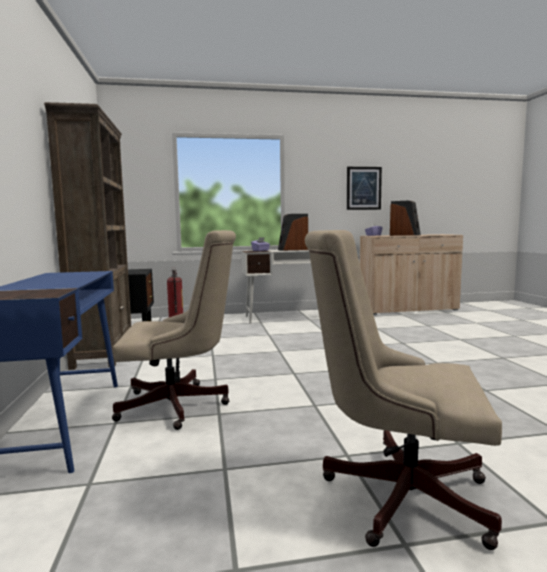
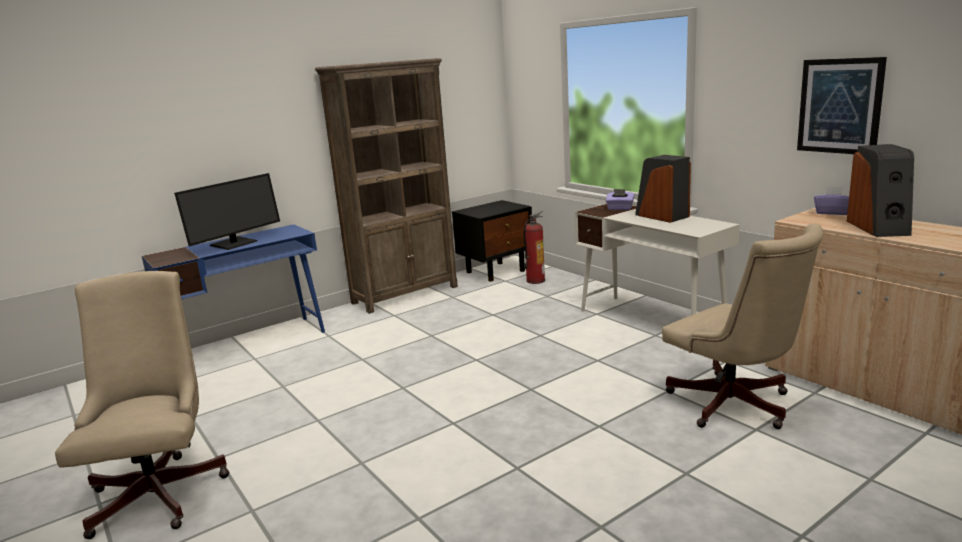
camera: 65 degrees right, 10 degrees up
(57, 281) = (234, 243): none -> monitor
(180, 405) = (293, 367): beige office chair -> beige office chair (735, 406)

